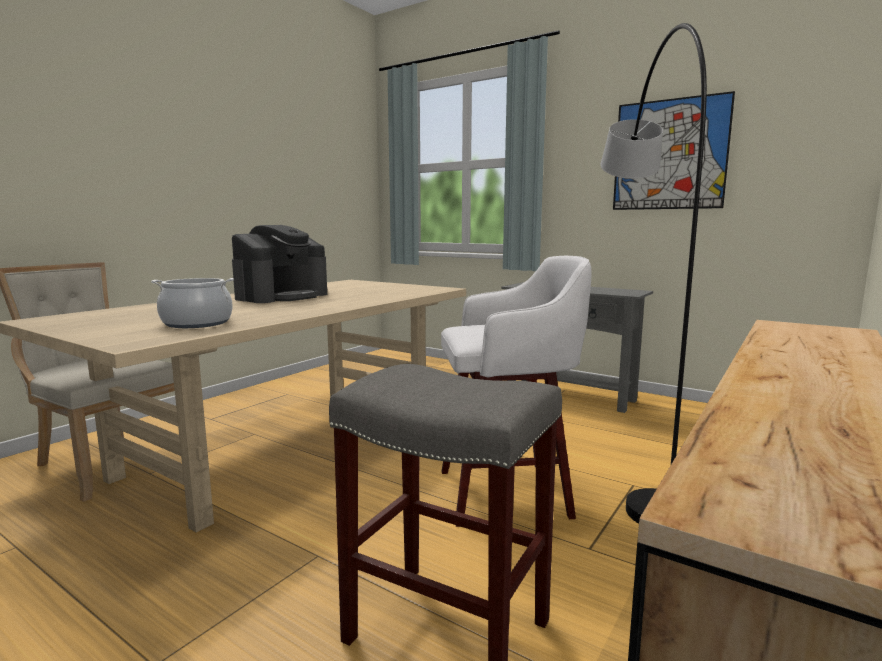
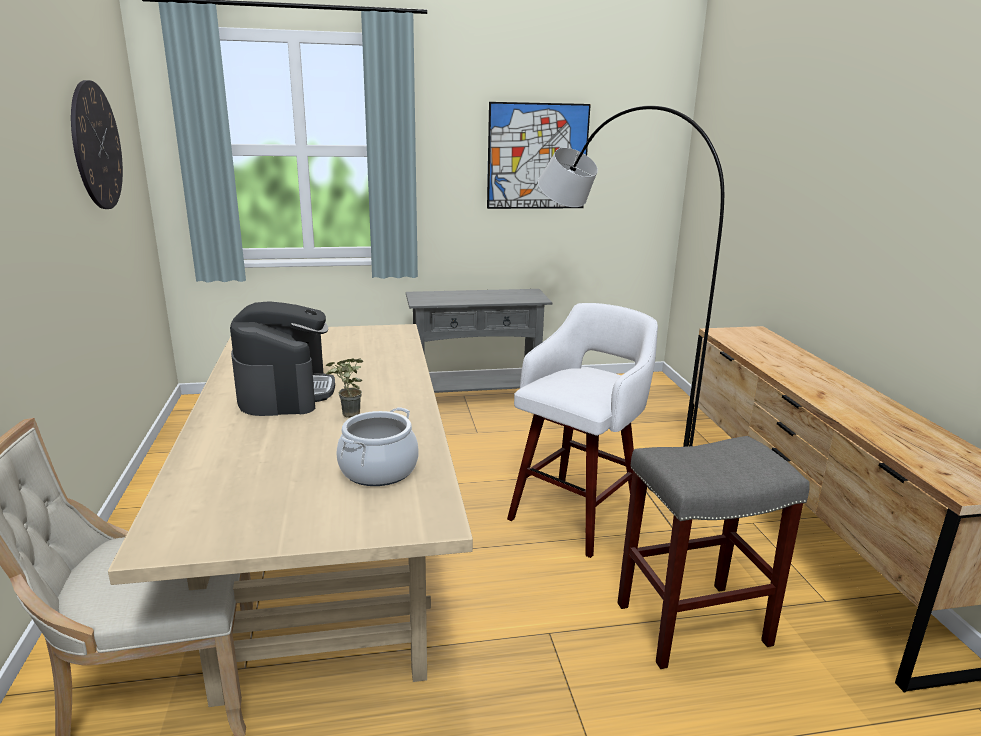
camera: 45 degrees left, 10 degrees up
(271, 307) = (346, 416): none -> potted plant
(309, 154) = (96, 146): none -> wall clock

